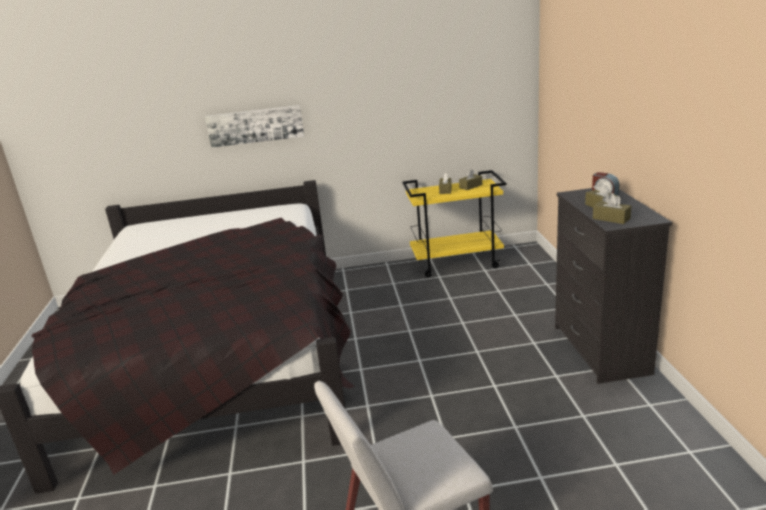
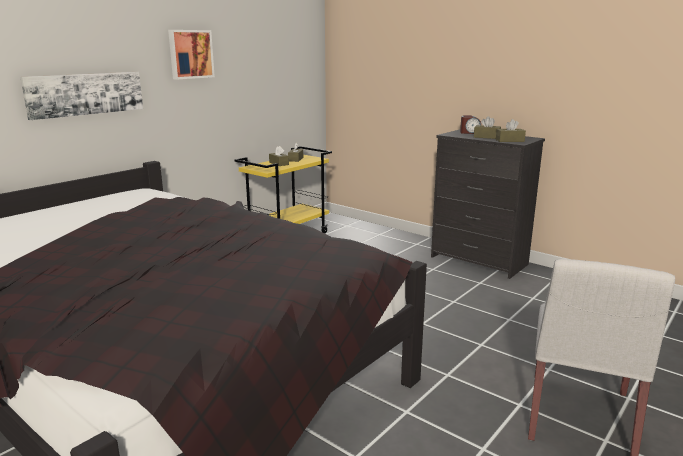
camera: 45 degrees left, 5 degrees down
(354, 85) = (190, 54): none -> picture

